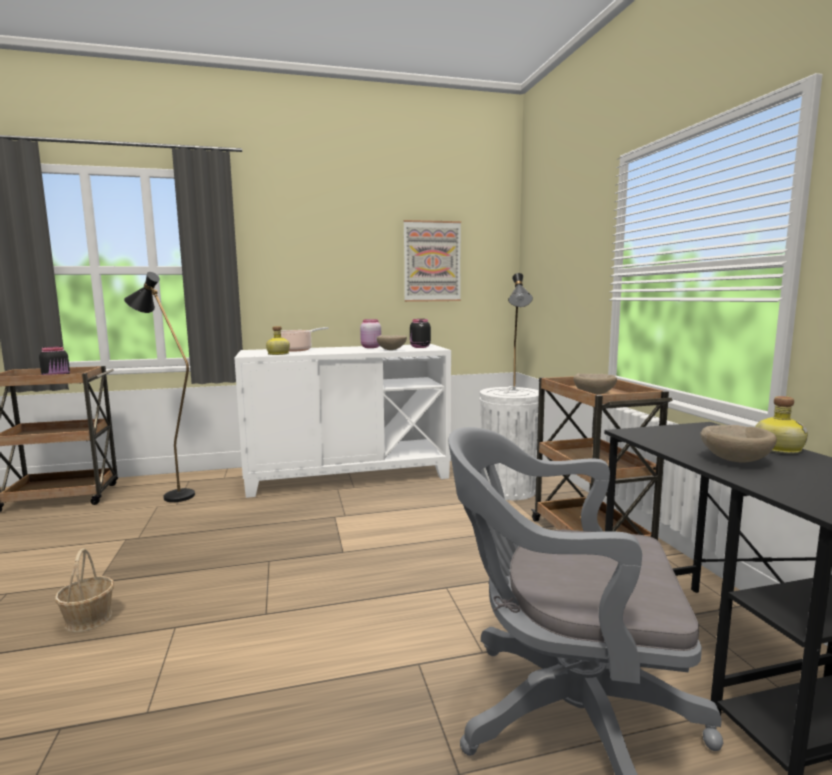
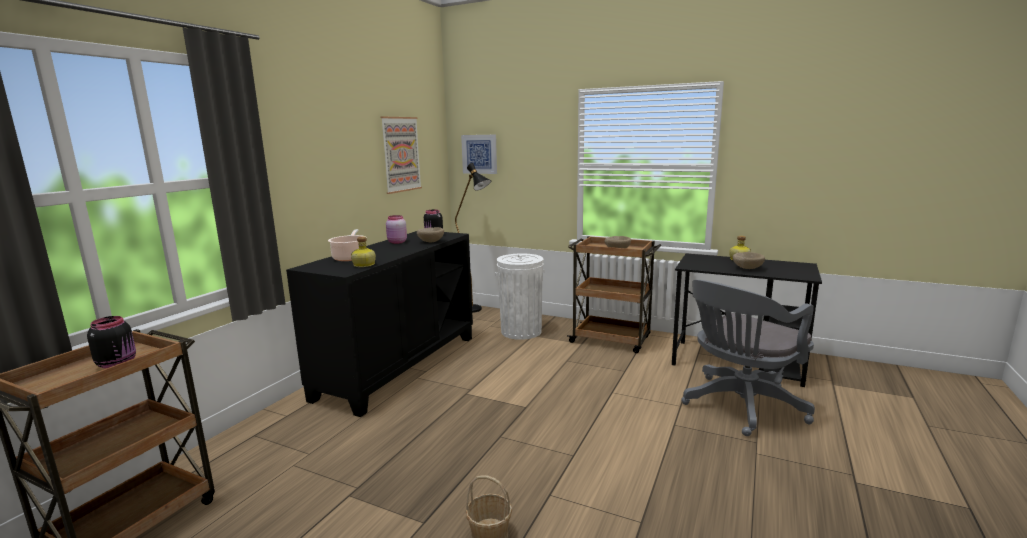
camera: 50 degrees left, 5 degrees up
(171, 495) = (277, 452): black floor lamp -> none
(348, 476) = (398, 366): white cabinet -> black cabinet
(538, 263) = (479, 154): none -> picture

